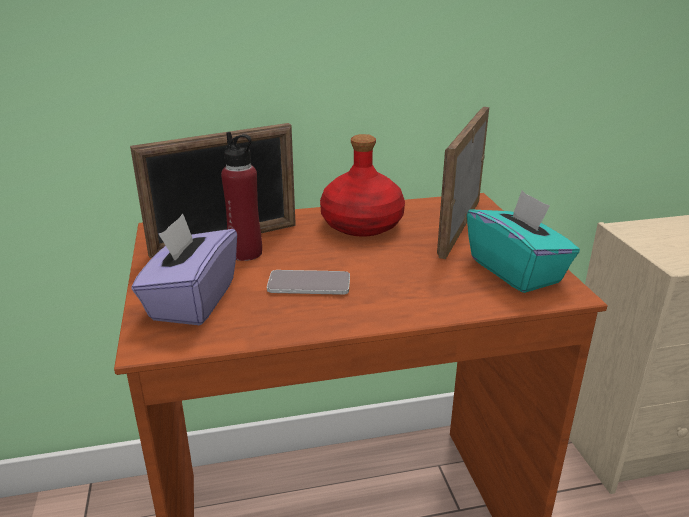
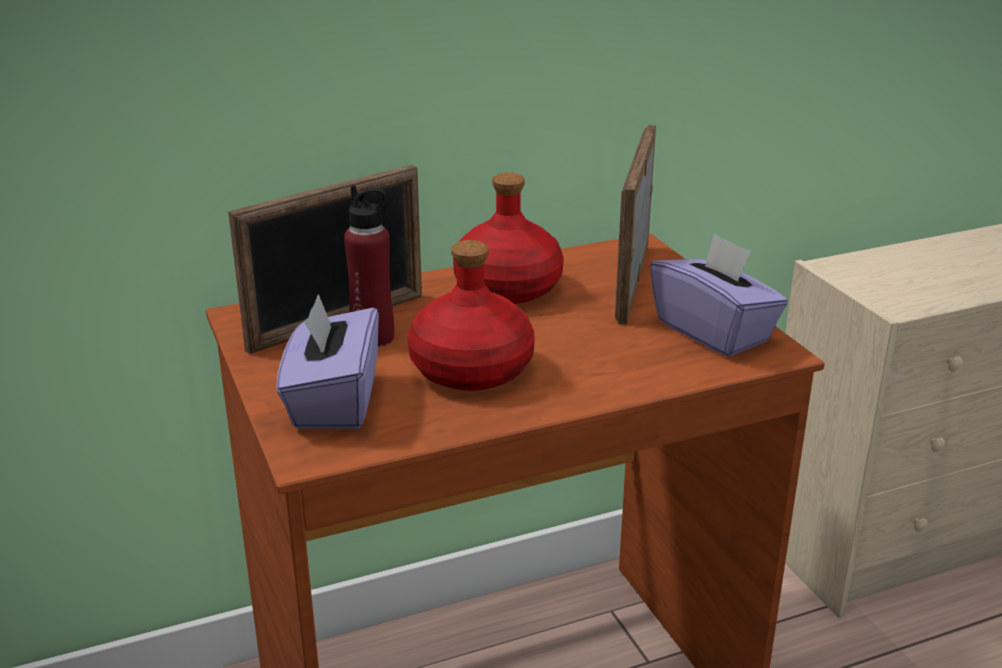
camera: 10 degrees left, 0 degrees up
(309, 284) = (470, 369): phone -> red bottle
(516, 271) = (714, 331): turquoise tissue box -> purple tissue box

